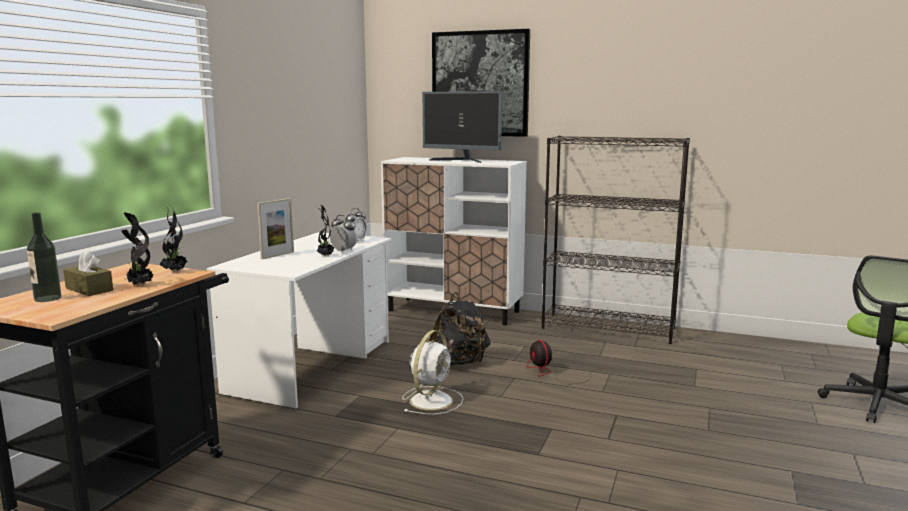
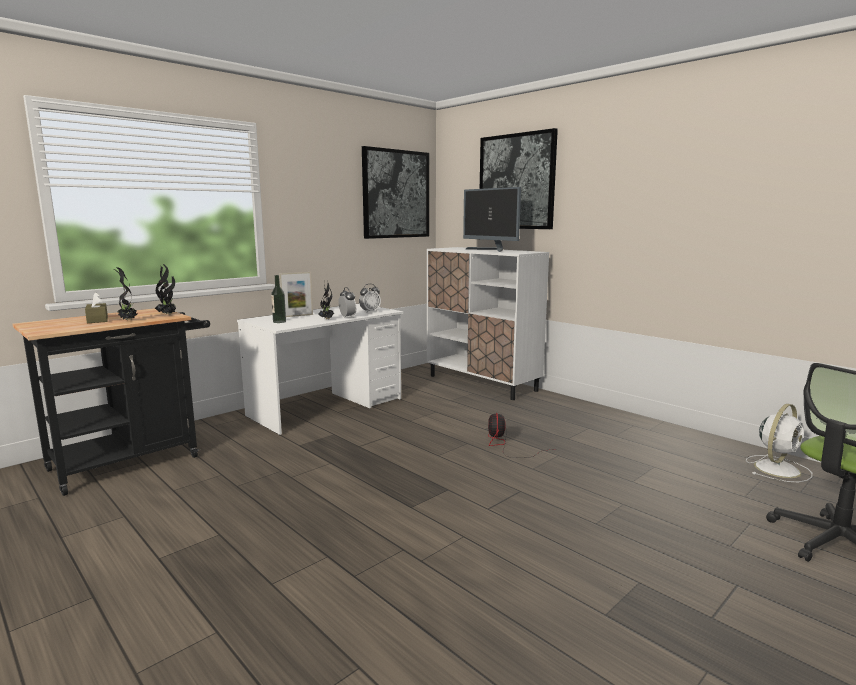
camera: 25 degrees right, 0 degrees up
(47, 298) = (65, 322): bottle -> bottle (279, 322)
(334, 95) = (396, 194): none -> picture
(432, 400) = (380, 447): white fan -> white fan (777, 468)
(459, 363) = (436, 424): black backpack -> none
(609, 328) = (607, 416): black bookcase -> none

